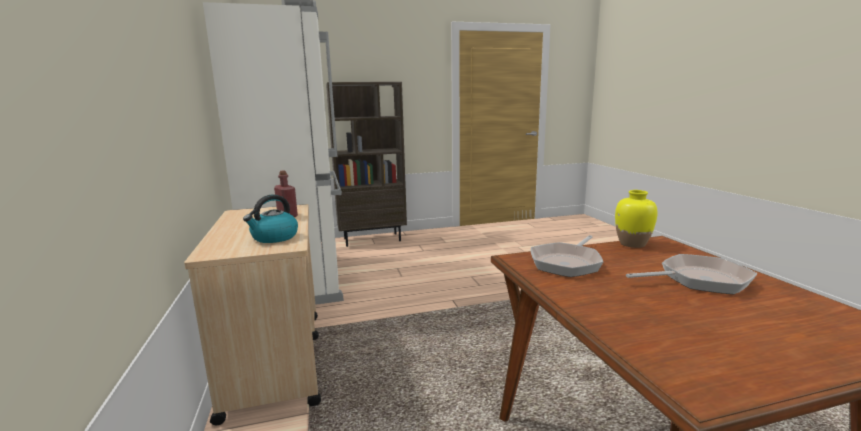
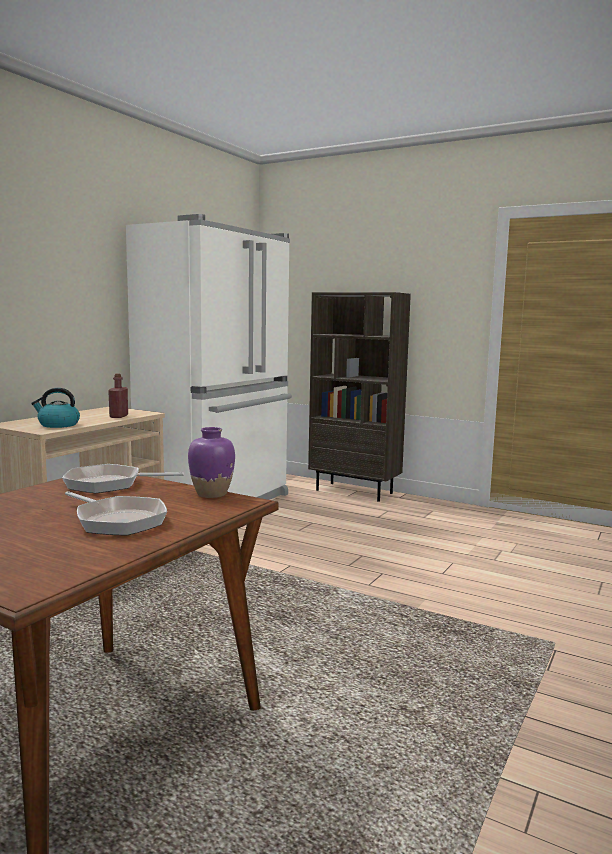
camera: 45 degrees right, 5 degrees down
(632, 244) = (211, 494): yellow vase -> purple vase

